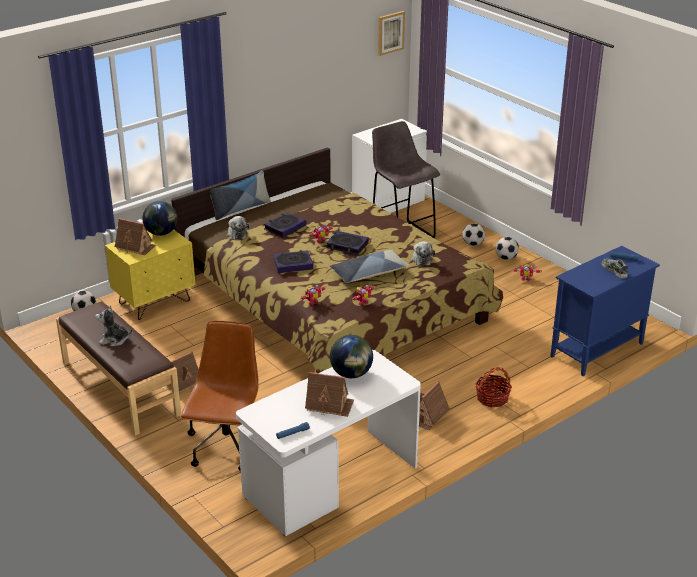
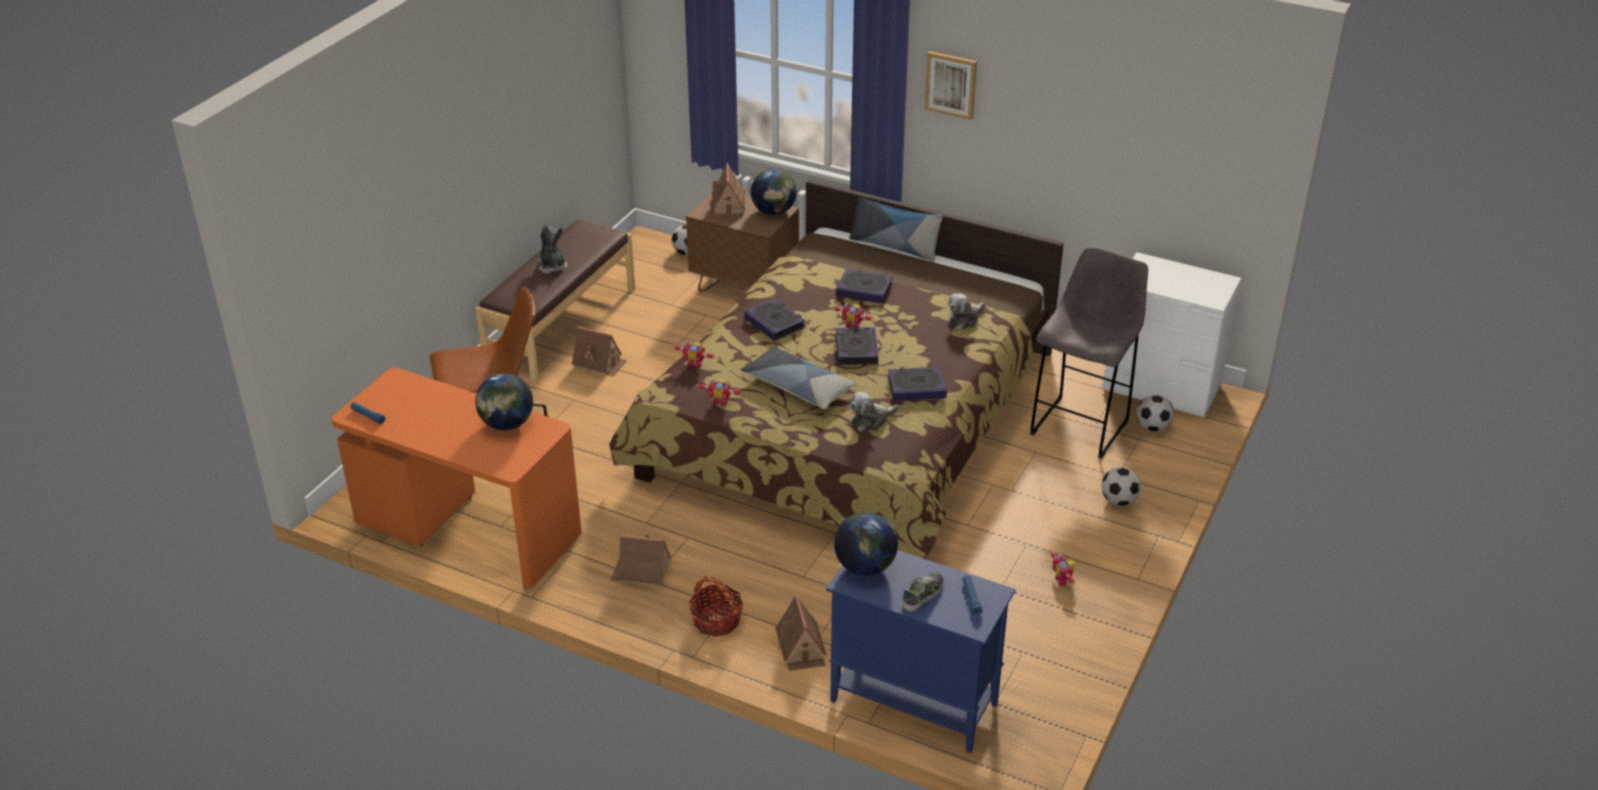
camera: 65 degrees right, 5 degrees up
(154, 302) = (745, 288): yellow nightstand -> brown nightstand
(237, 234) = (821, 262): plush toy -> plush toy (964, 319)
(329, 405) = (435, 426): toy house -> toy house (801, 648)
(331, 483) = (466, 529): white desk -> orange desk
(390, 32) = (1242, 130): picture -> picture (951, 84)
(401, 237) = (916, 387): none -> book
(506, 258) = (1107, 545): football -> football (1152, 427)
(581, 281) = (865, 566): none -> globe

